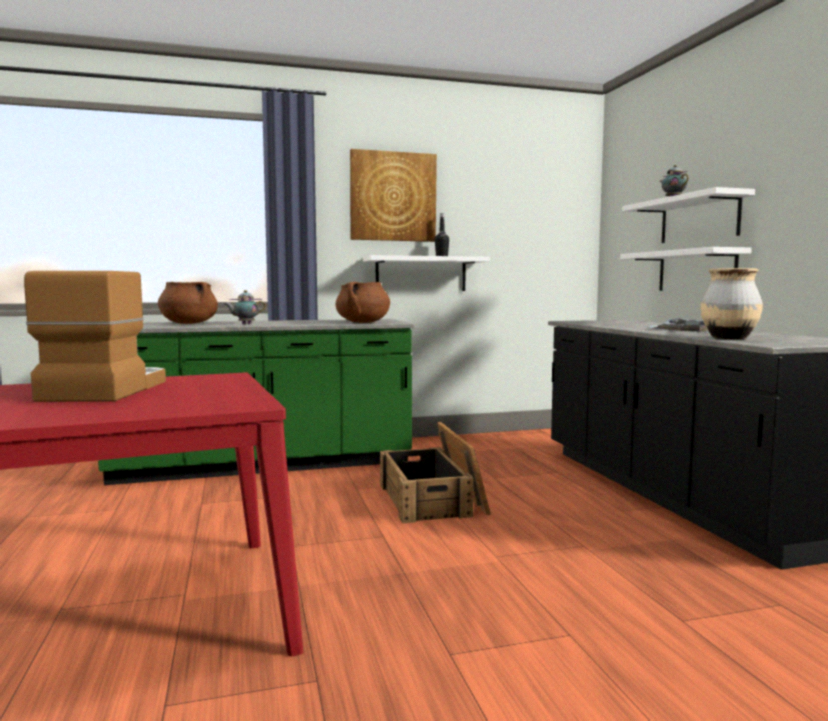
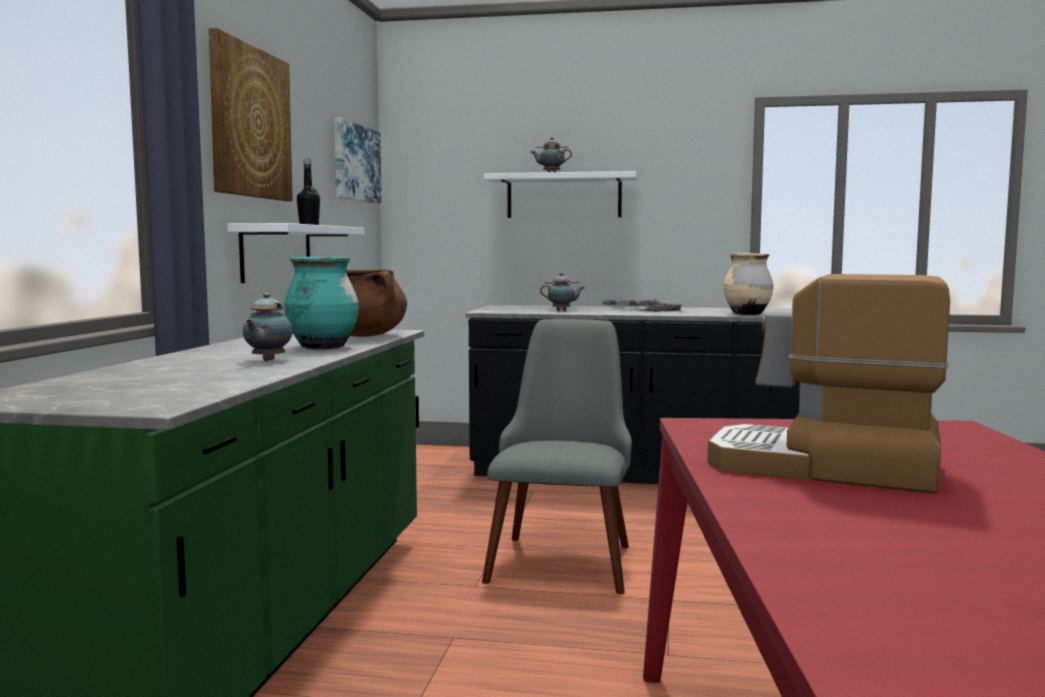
camera: 65 degrees left, 0 degrees up
(188, 323) = (157, 375): brown cooking pot -> none
(303, 323) = (323, 347): none -> turquoise vase
(433, 499) = (563, 555): crate -> grey chair
(548, 209) = (355, 163): none -> picture
(616, 324) = (562, 310): none -> teapot
(696, 271) = (563, 250): white shelf -> none

